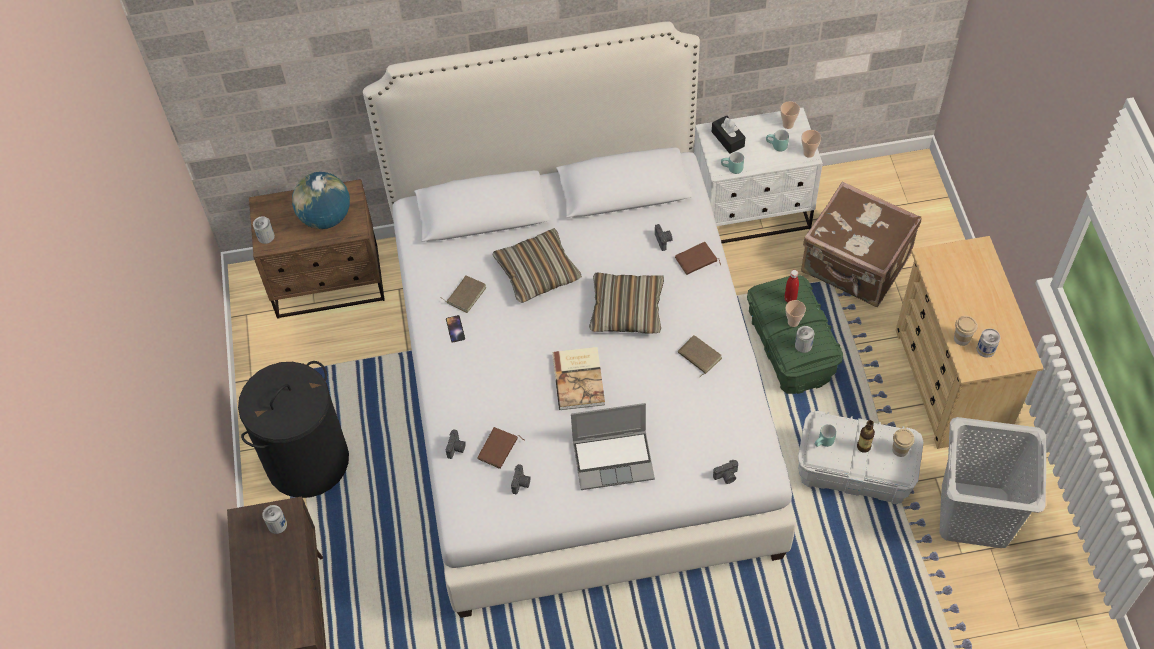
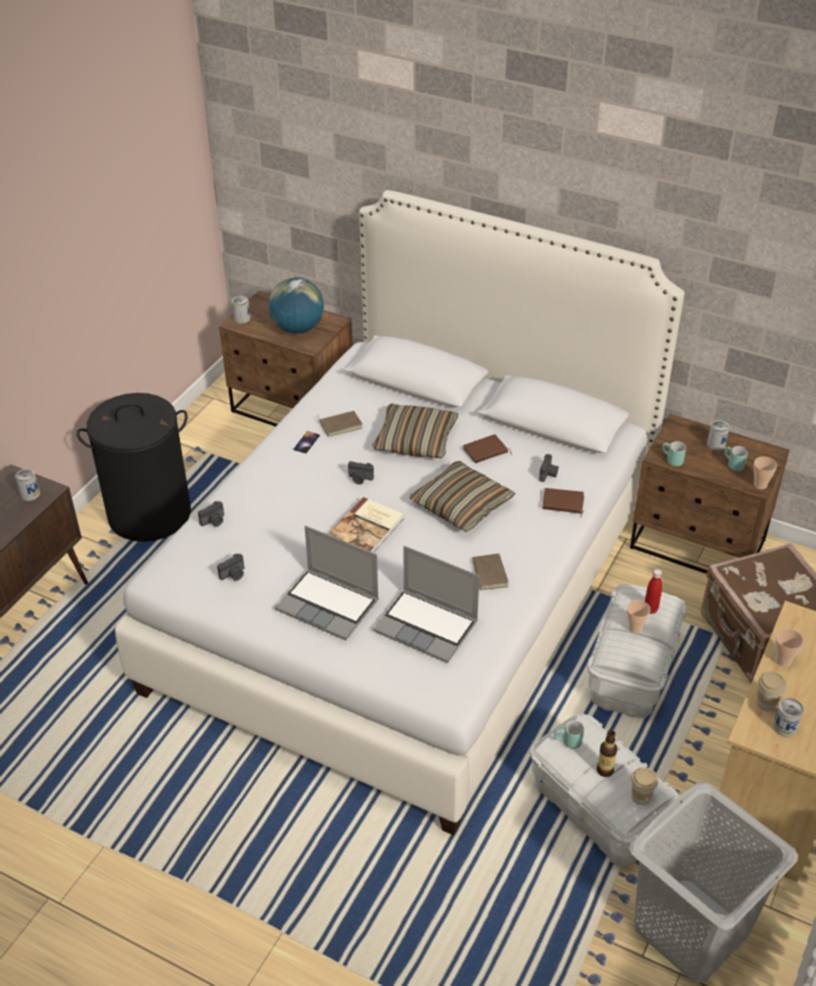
camera: 35 degrees right, 15 degrees down
(498, 449) = (243, 540): brown book -> brown book (485, 452)
(697, 428) = (428, 626): none -> laptop
(726, 476) = (414, 680): camera -> camera (360, 479)
(728, 139) = (690, 437): black tissue box -> none
(752, 212) = (698, 545): white nightstand -> brown nightstand
(788, 124) = (760, 455): cup -> cup (783, 661)
(791, 348) = (632, 669): green storage box -> white storage box
(803, 345) = (627, 652): can -> can (716, 444)

